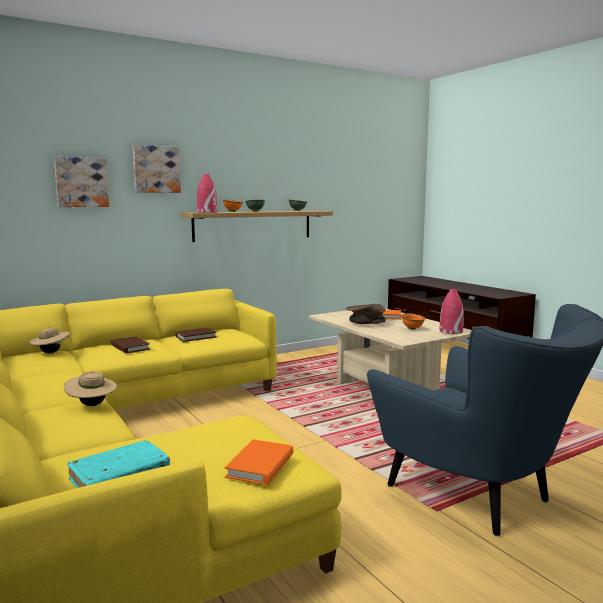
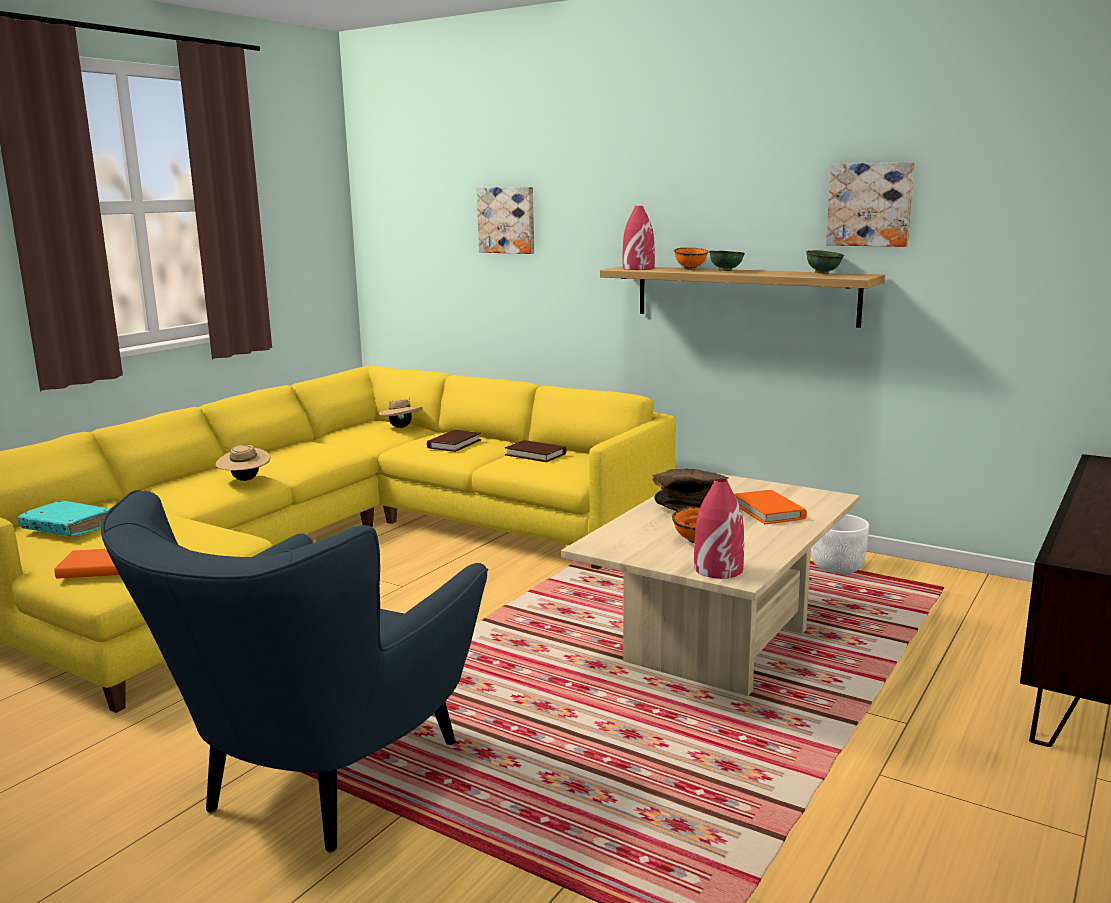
camera: 65 degrees right, 5 degrees up
(156, 169) = (594, 199): picture -> picture (870, 204)
(327, 354) = (837, 567): none -> white planter

